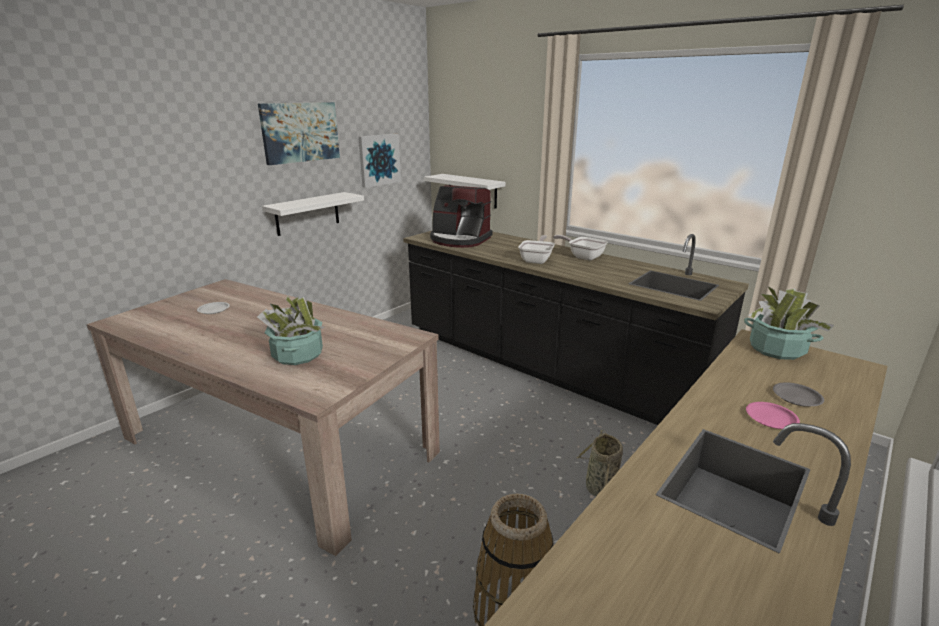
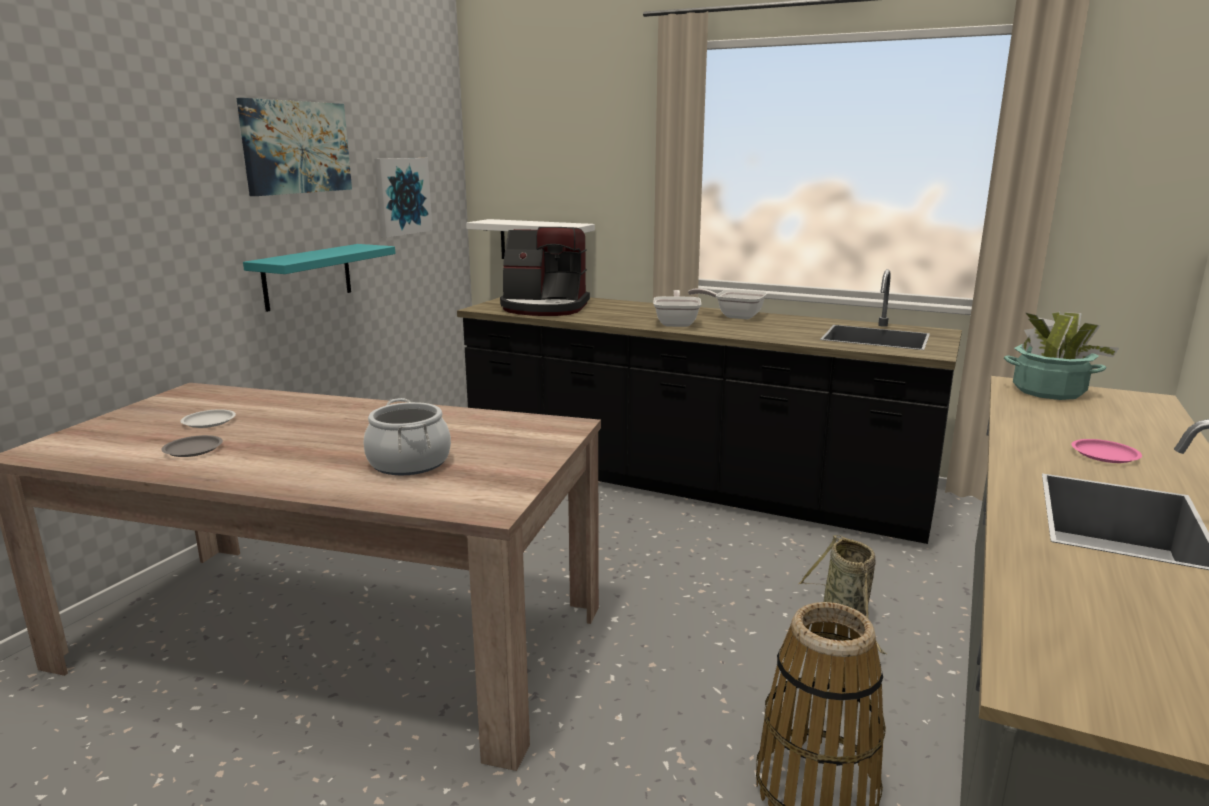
camera: 15 degrees left, 5 degrees down
(297, 355) = (409, 463): potted plant -> cooking pot
(307, 213) = (307, 276): white shelf -> turquoise shelf
(797, 397) = (1112, 433): grey plate -> grey plate (194, 449)

